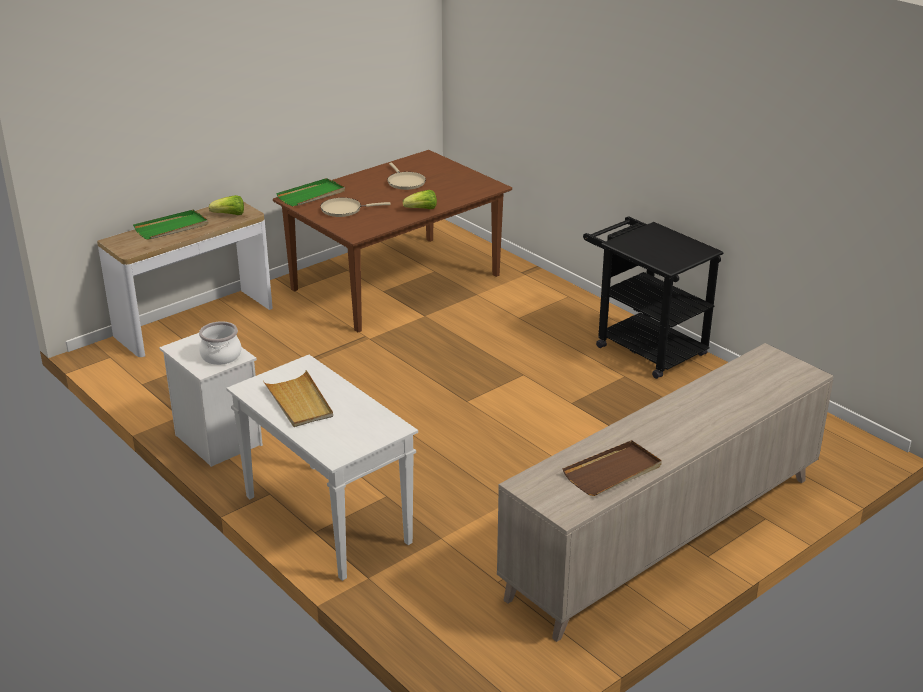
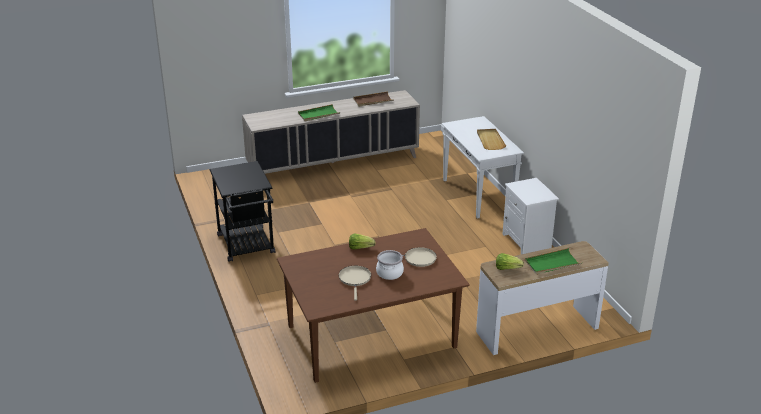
camera: 160 degrees left, 0 degrees up
(221, 356) = (524, 187): cooking pot -> cooking pot (389, 273)
(312, 195) = (436, 280): green tray -> green tray (318, 114)

